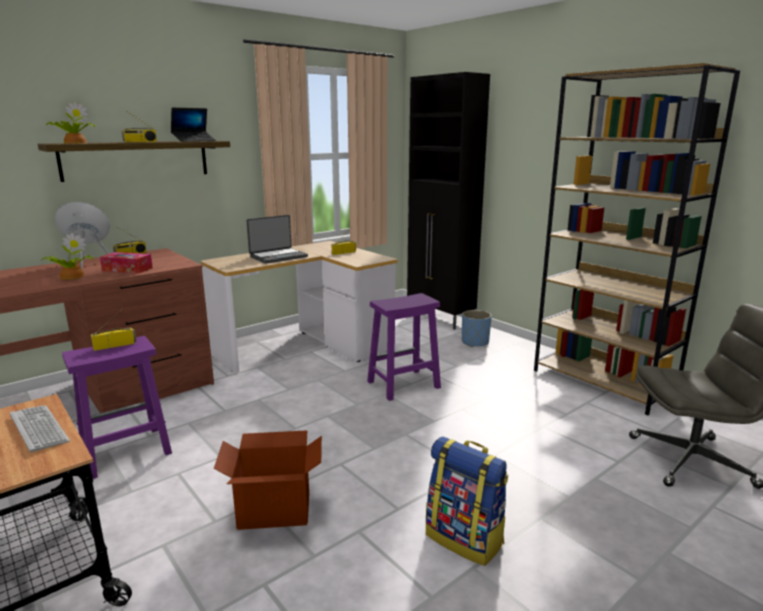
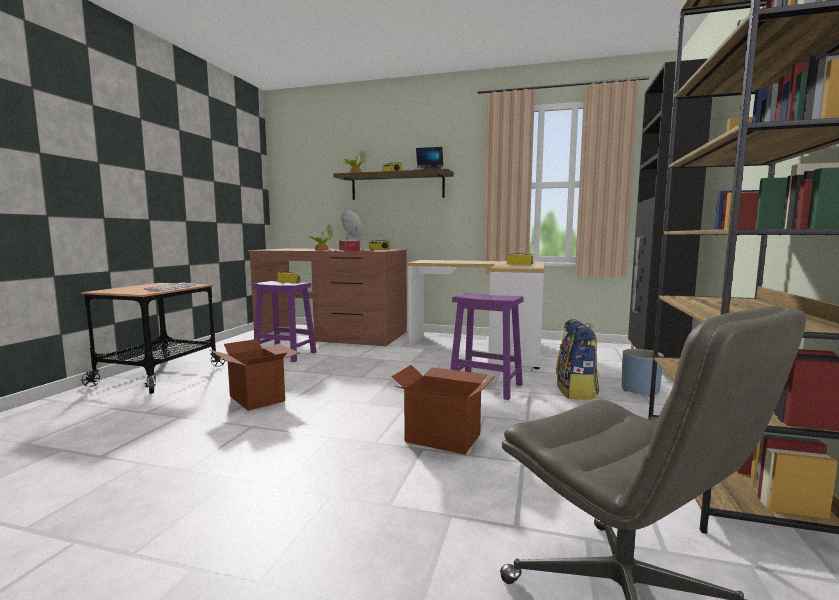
camera: 55 degrees right, 10 degrees down
(278, 256) = (467, 262): laptop -> none
(465, 538) = (269, 466): backpack -> backpack (576, 391)
(483, 439) = (443, 437): none -> cardboard box

